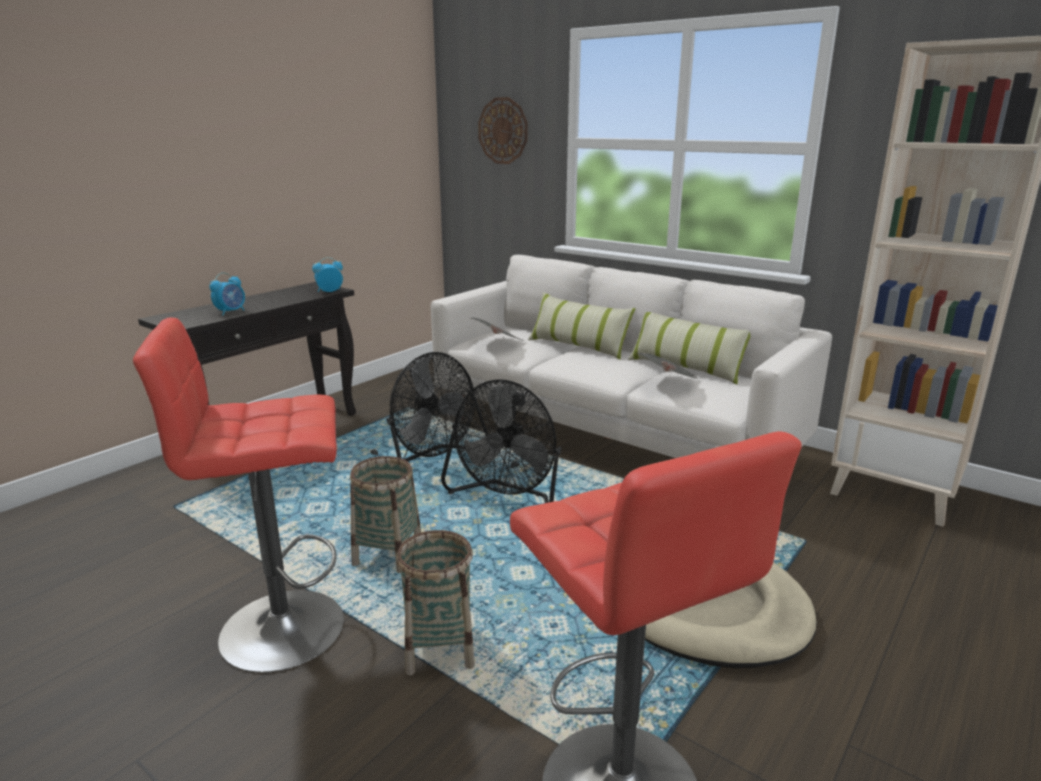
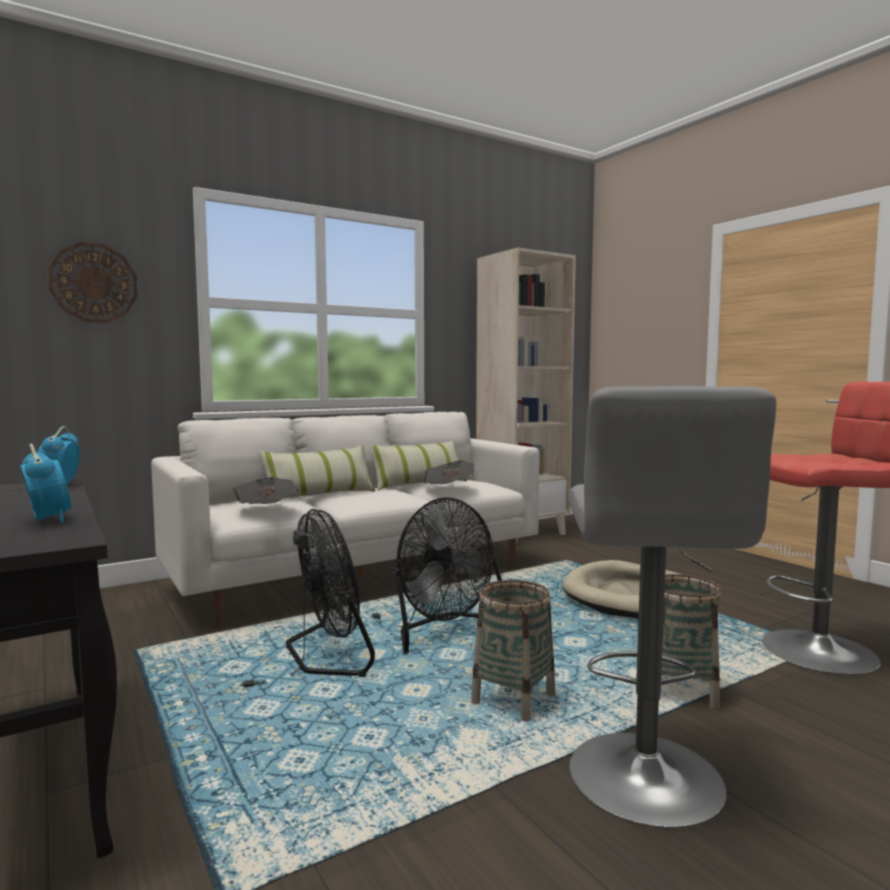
camera: 70 degrees left, 15 degrees down
(281, 628) = (643, 777): red stool -> grey stool

